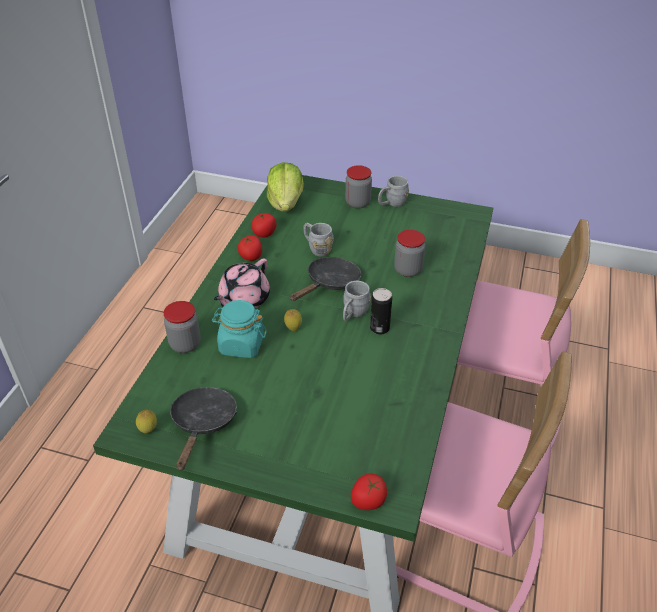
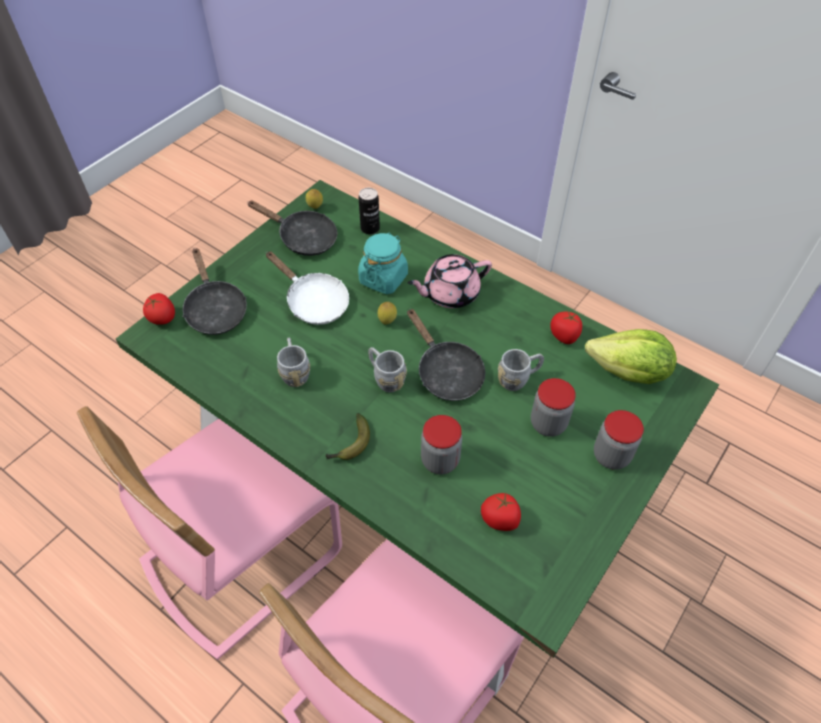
camera: 110 degrees right, 10 degrees up
(185, 344) = (403, 242): jar -> jar (548, 423)
(243, 299) = (450, 293): pink teapot -> pink teapot turned 75 degrees counterclockwise
(251, 256) = (522, 314): tomato -> tomato (500, 519)
(291, 384) = (313, 302): none -> white frying pan
(335, 458) = (215, 309): none -> black frying pan
(379, 328) = (352, 394): can -> can (370, 228)
(392, 203) = (600, 499): grey mug -> grey mug (295, 371)
(424, 316) = (350, 444): none -> banana

